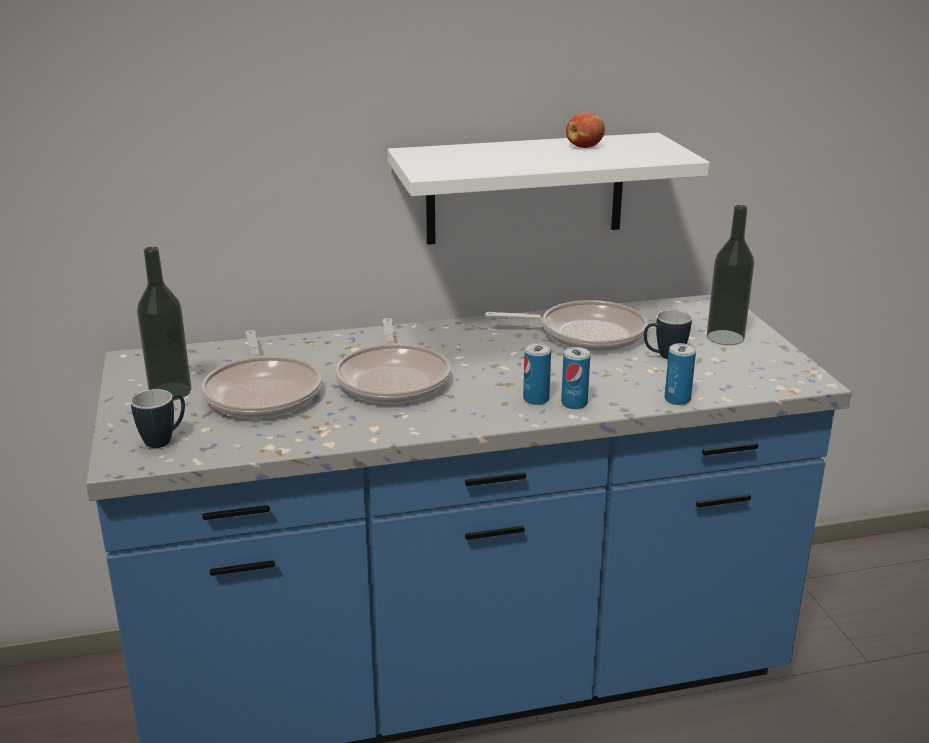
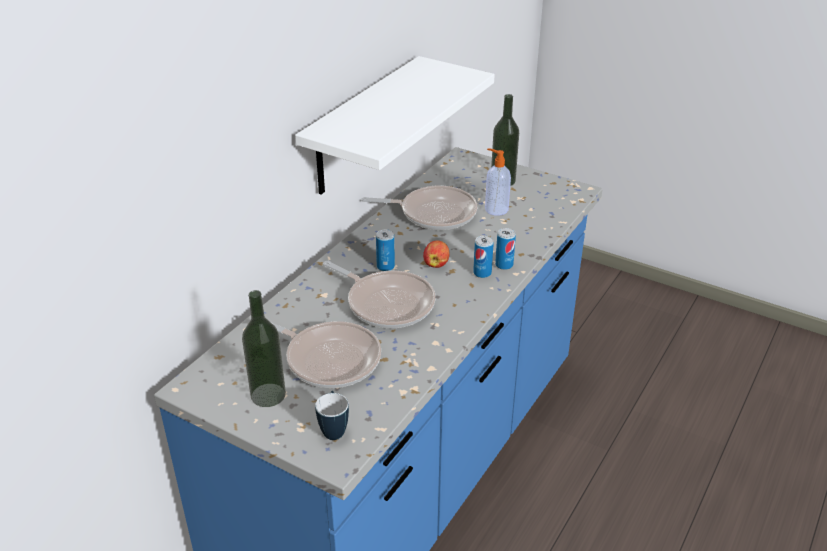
camera: 45 degrees left, 10 degrees up
(585, 147) = (409, 85): apple -> apple (436, 264)
(585, 334) = (433, 213): frying pan -> frying pan turned 45 degrees clockwise
(664, 357) = (495, 209): mug -> soap dispenser
(677, 399) = (544, 234): can -> can (385, 266)

